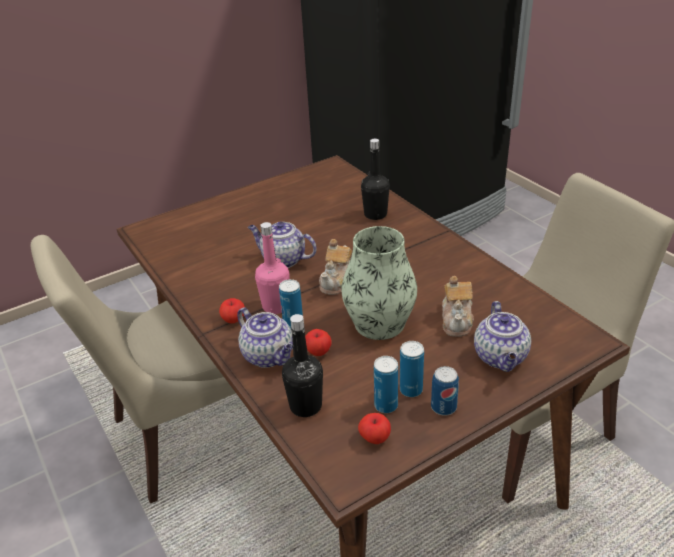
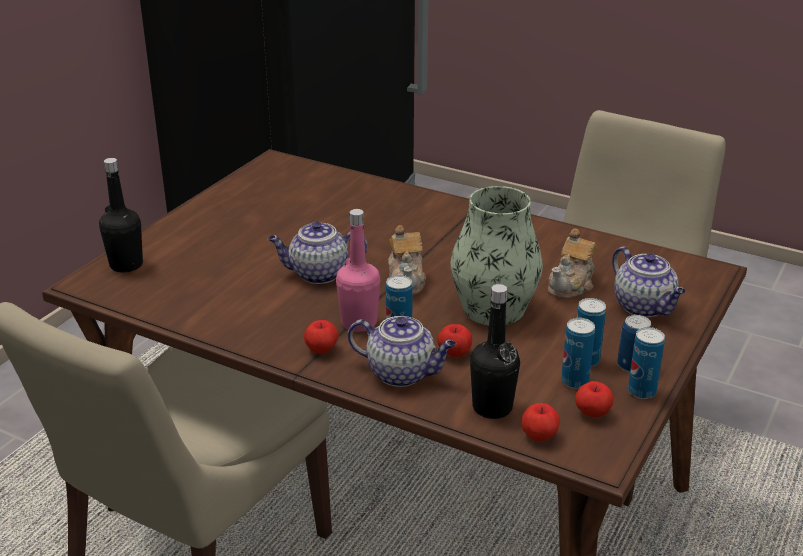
camera: 30 degrees left, 5 degrees down
(318, 443) = (539, 436): none -> apple
(375, 214) = (382, 203): black bottle -> black bottle (126, 265)
(431, 433) = (641, 391): none -> can
(457, 321) = (572, 286): teapot -> teapot turned 60 degrees clockwise

